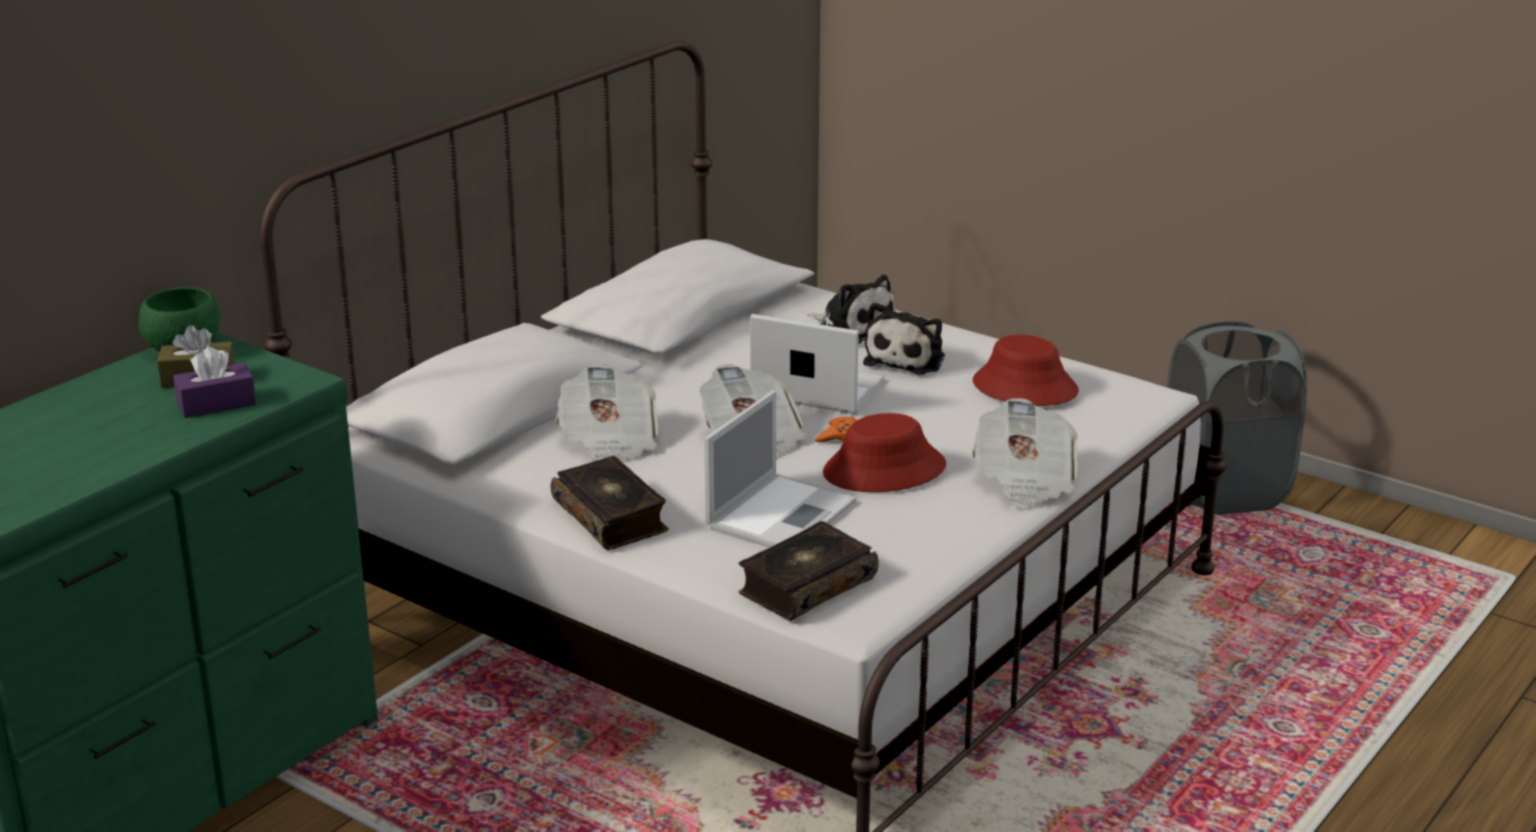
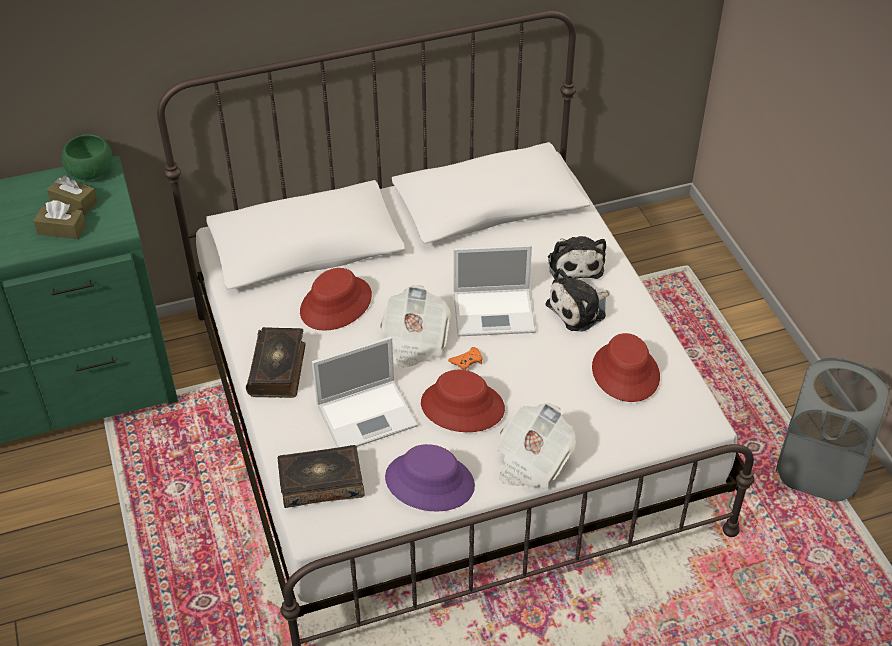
camera: 35 degrees right, 20 degrees up
(216, 404) = (62, 229): purple tissue box -> brown tissue box
(609, 443) = (336, 304): newspaper -> red hat
(815, 389) = (495, 312): laptop -> laptop turned 120 degrees clockwise
(933, 538) = (430, 482): none -> purple hat

